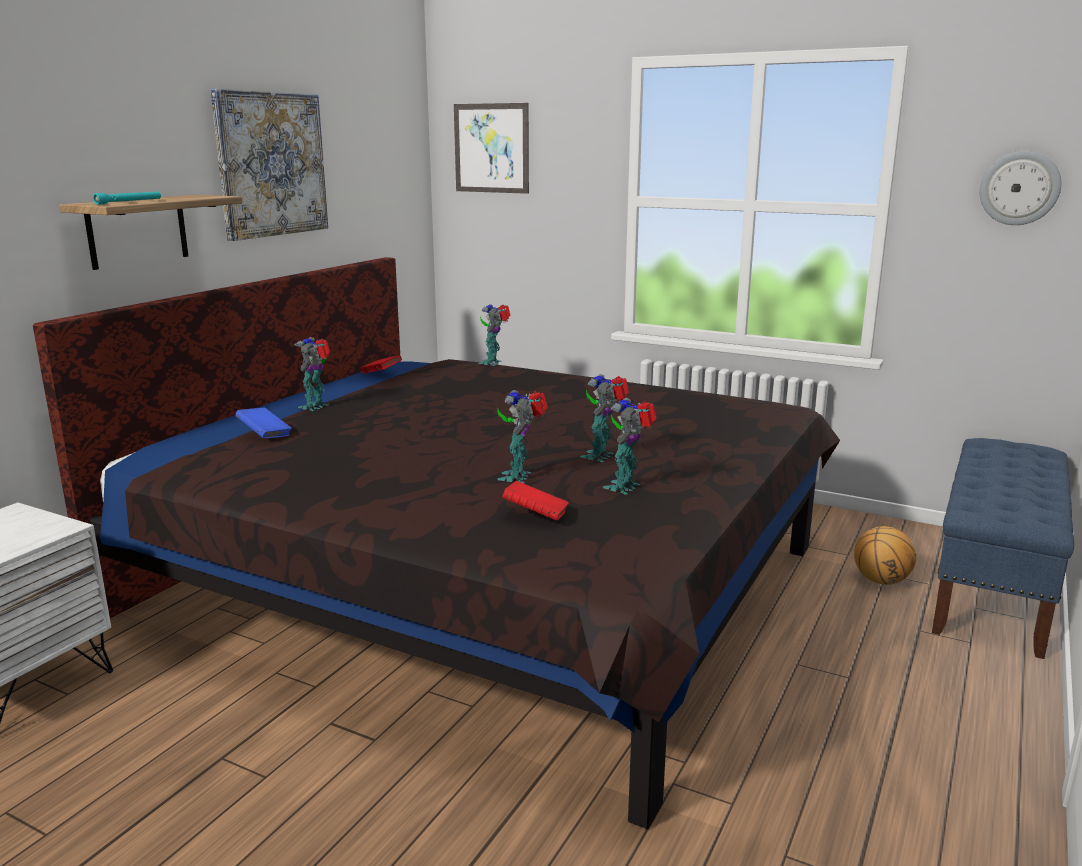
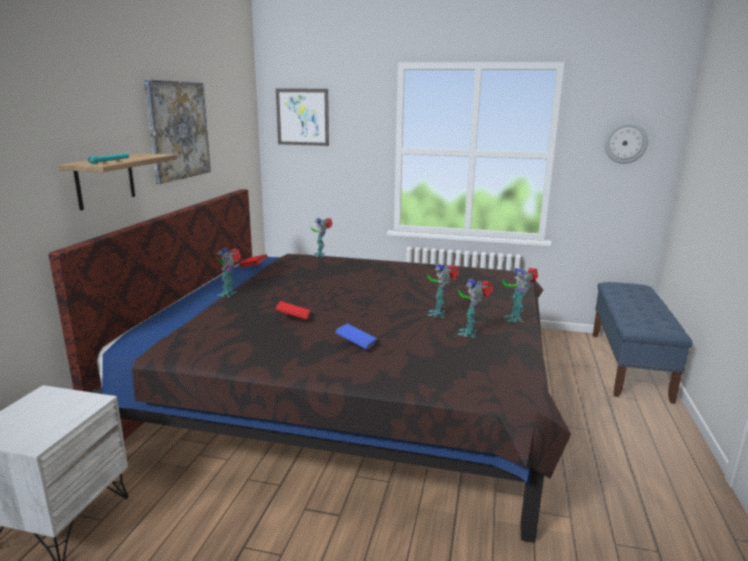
camera: 15 degrees left, 0 degrees up
(265, 435) = (211, 318): blue book -> blue book (356, 345)
(519, 476) = (402, 332): toy robot -> toy robot (516, 318)
(535, 516) = (434, 358): red book -> red book (293, 319)
(880, 581) = (572, 368): basketball -> none

